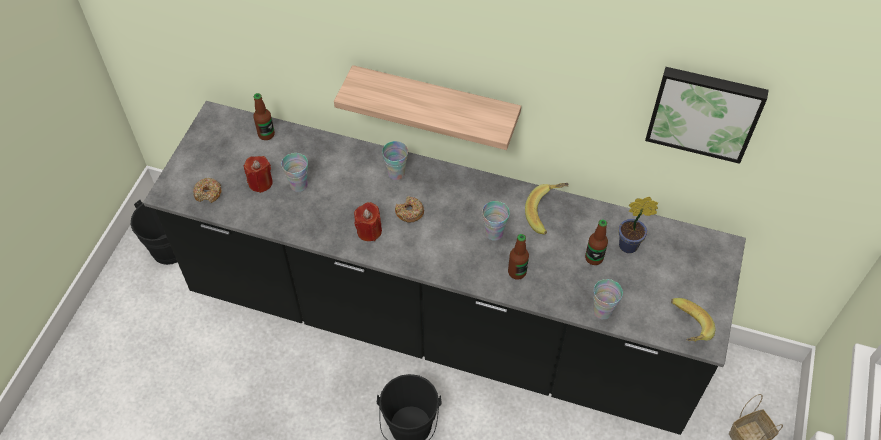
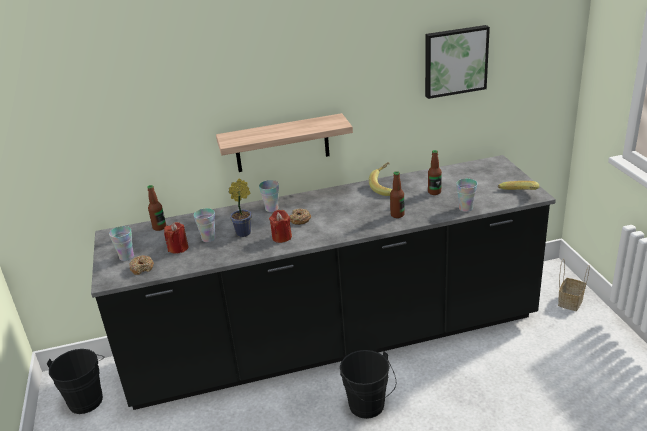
camera: 30 degrees left, 25 degrees down
(494, 233) = (364, 206): cup -> cup (126, 257)
(631, 245) = (448, 180): potted plant -> potted plant (245, 232)

